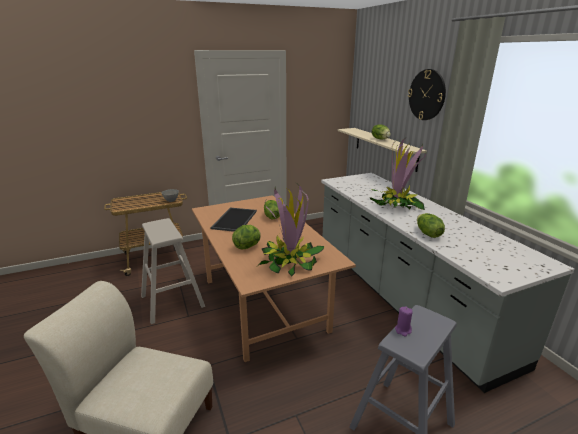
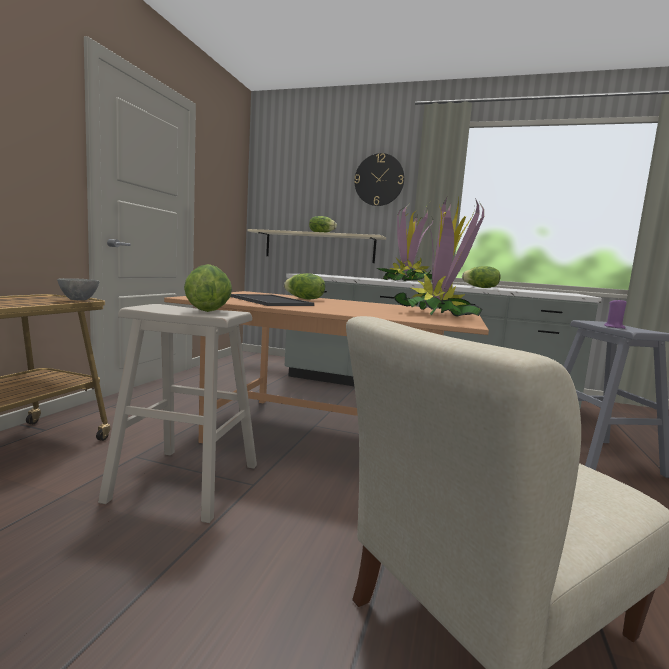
camera: 50 degrees left, 15 degrees down
(248, 246) = (363, 311): lettuce -> lettuce (208, 311)

